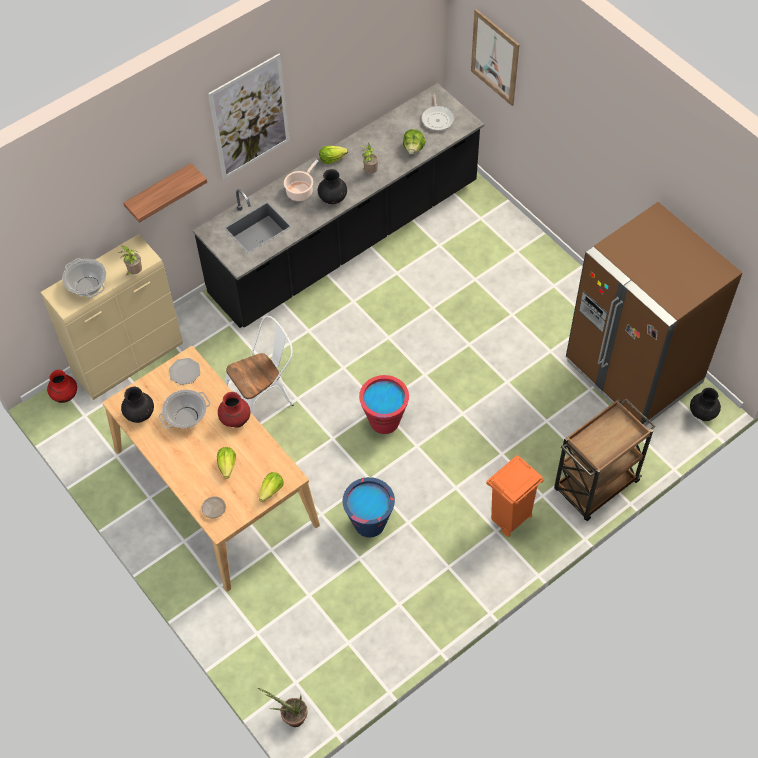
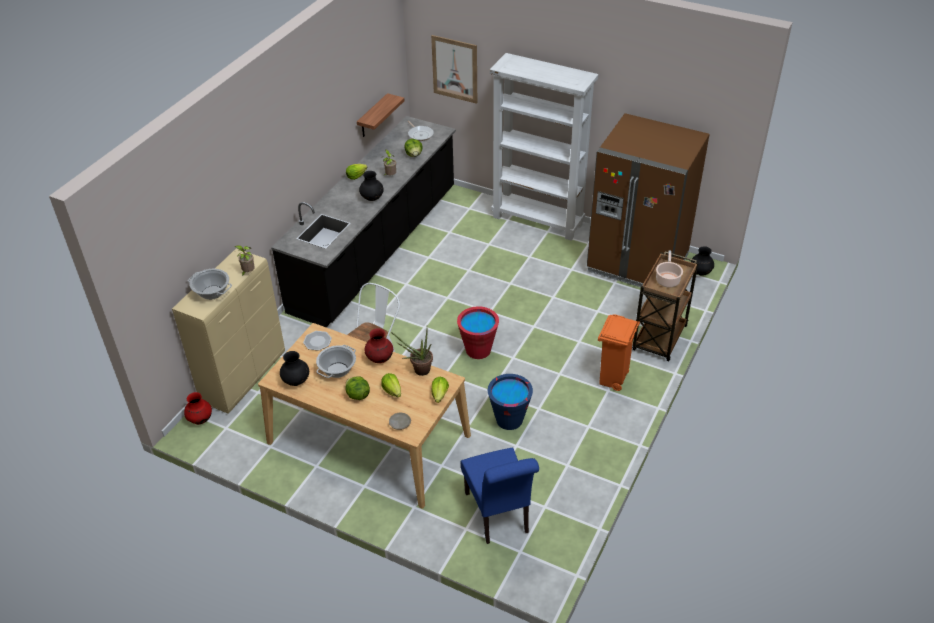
camera: 25 degrees left, 15 degrees down
(159, 192) = (246, 207): shelf -> shelf (373, 116)
(190, 457) = (357, 395): none -> lettuce
(250, 117) = (298, 136): picture -> none
(291, 717) = (532, 578): potted plant -> potted plant (418, 370)
(296, 633) = (498, 516): none -> blue chair
(300, 191) = (344, 200): cooking pot -> cooking pot (667, 279)
(551, 266) = (538, 220): none -> white bookcase

